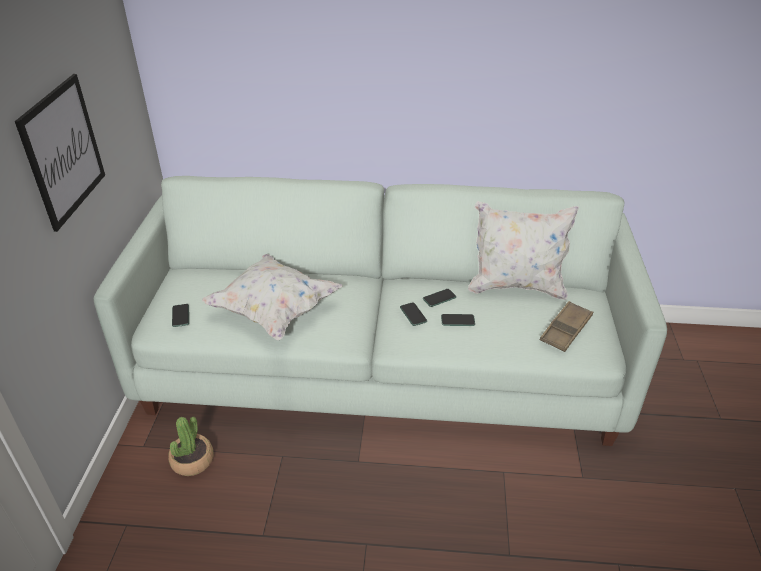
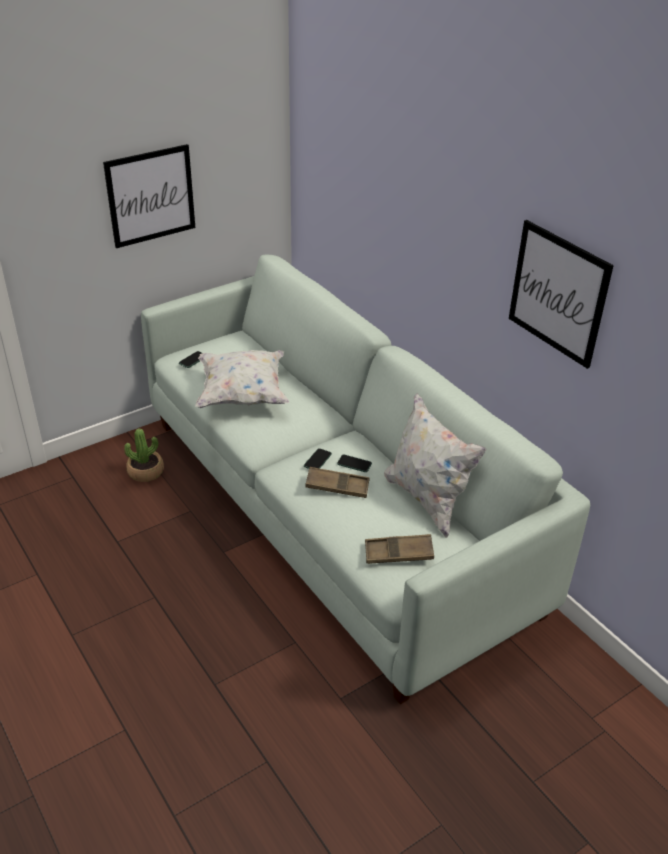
camera: 50 degrees right, 0 degrees up
(457, 320) = (337, 486): phone -> brown tray
(564, 57) = (558, 293): none -> picture

